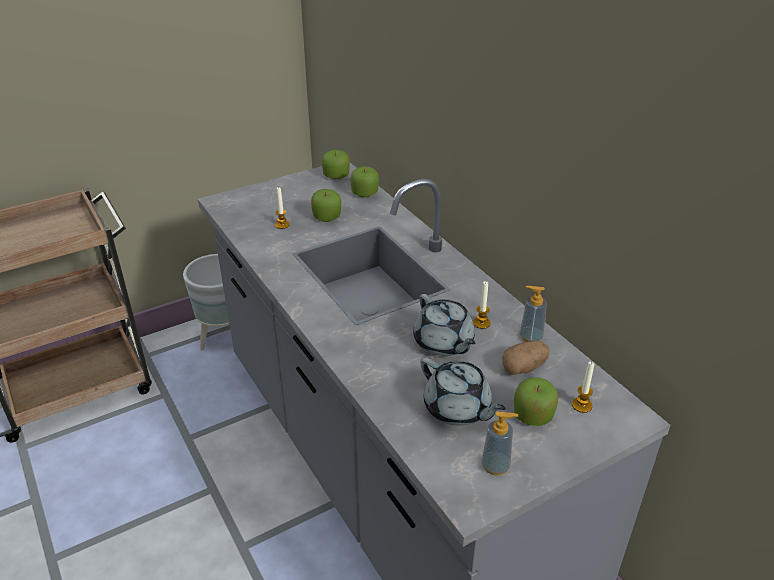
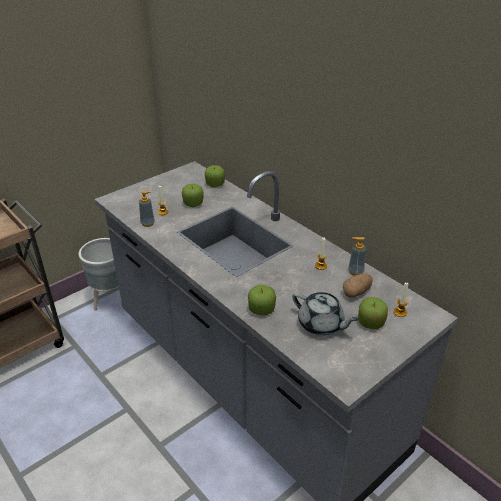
camera: 10 degrees left, 0 degrees up
(336, 176) = (191, 173): apple -> apple (261, 309)
(444, 343) = (299, 282): grey teapot -> none
(495, 466) = (356, 358): soap dispenser -> soap dispenser (147, 223)

